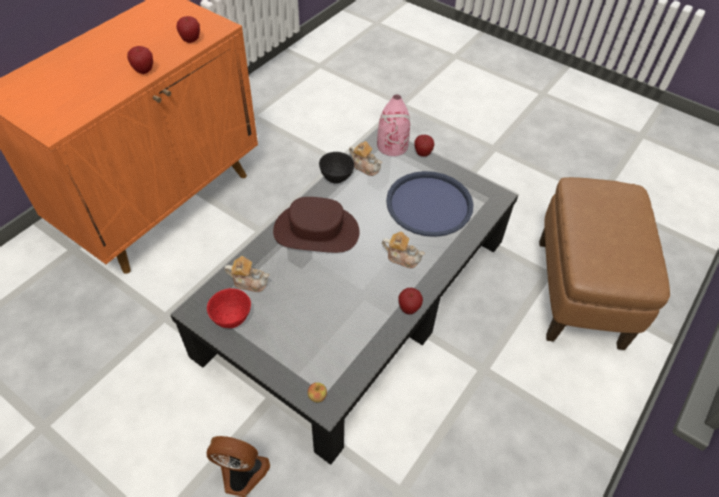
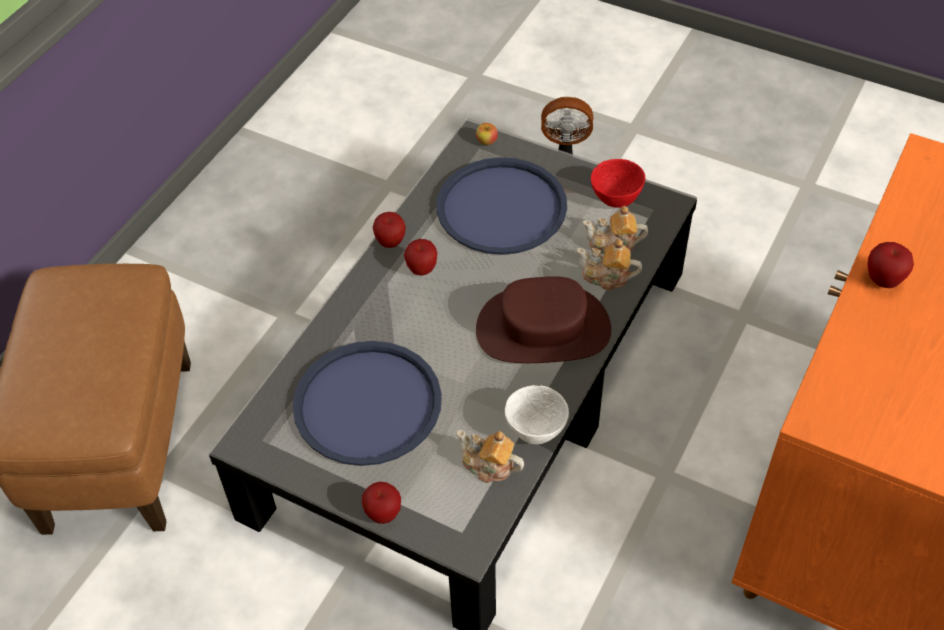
camera: 175 degrees right, 0 degrees up
(191, 40) = (853, 368): apple -> apple (422, 270)
(320, 326) = (501, 207): none -> blue tray
(336, 178) = (536, 432): black bowl -> white bowl
(392, 145) = (444, 525): pink vase -> none
(402, 257) = (405, 308): teapot -> teapot (606, 277)

